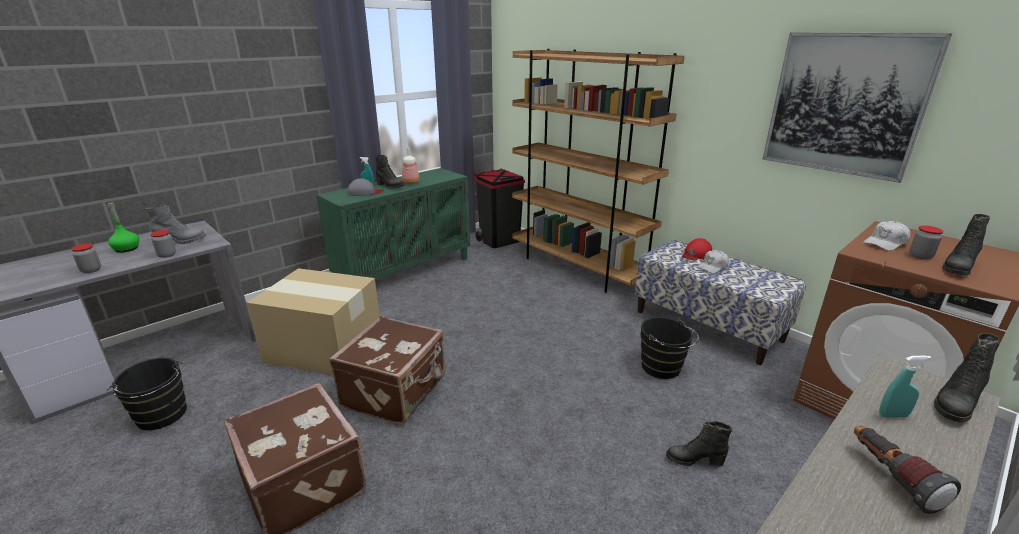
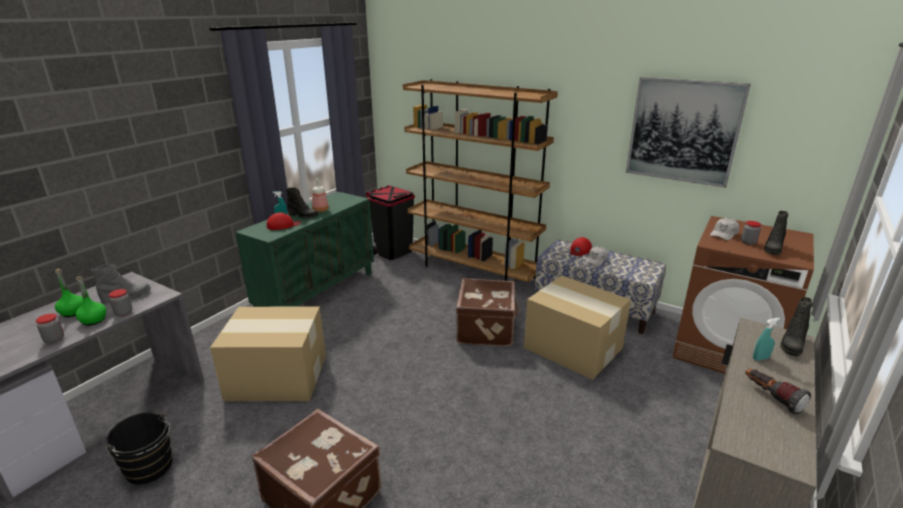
camera: 15 degrees left, 0 degrees up
(137, 258) = (93, 320): none -> green bottle
(365, 192) = (283, 225): grey cap -> red cap
(396, 391) = (365, 405): brown suitcase -> brown suitcase (487, 329)
(663, 369) = (574, 348): black bucket -> cardboard box
(694, 460) = (619, 415): black boot -> none

